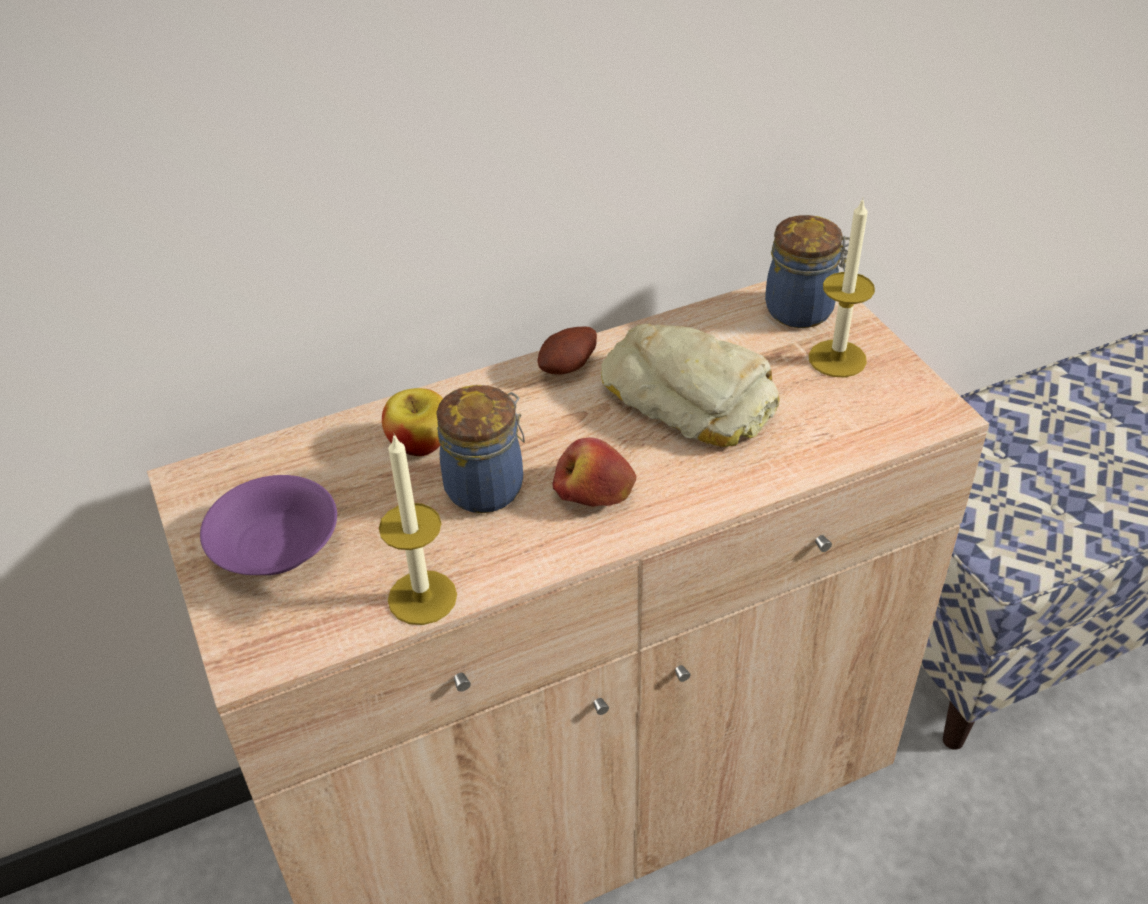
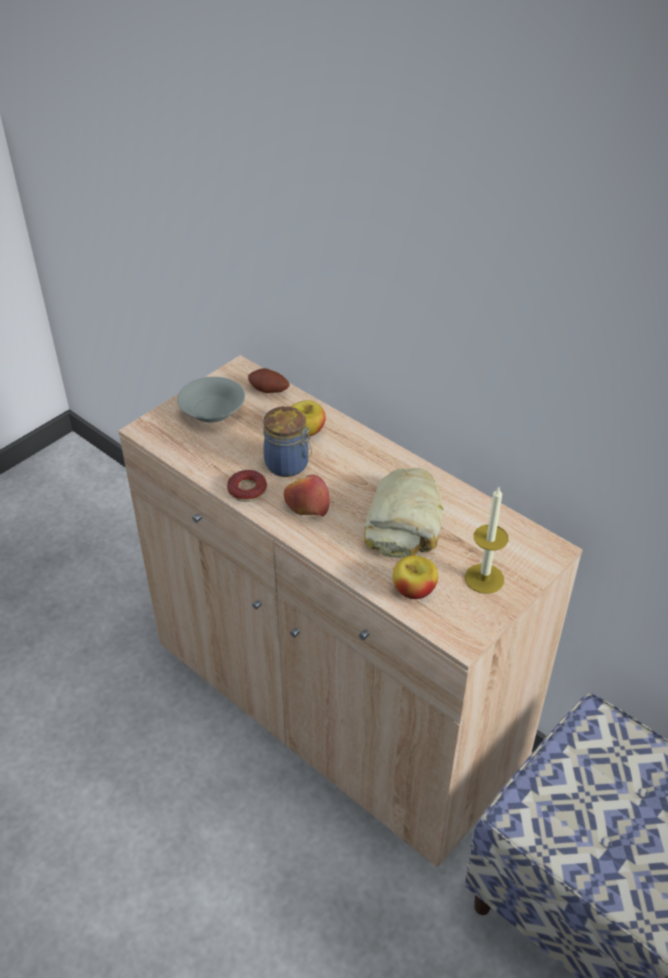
camera: 65 degrees right, 0 degrees up
(277, 549) = (212, 412): purple bowl -> grey bowl
(422, 597) = (205, 468): candle -> none
(515, 554) = (247, 490): none -> donut
(569, 367) = (399, 466): potato -> potato (268, 391)
(802, 310) = (523, 551): jar -> none
(832, 430) = (414, 590): none -> apple

